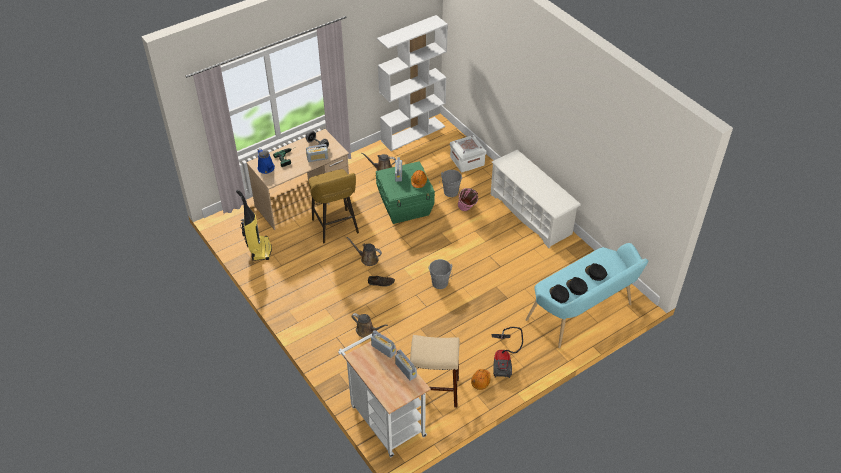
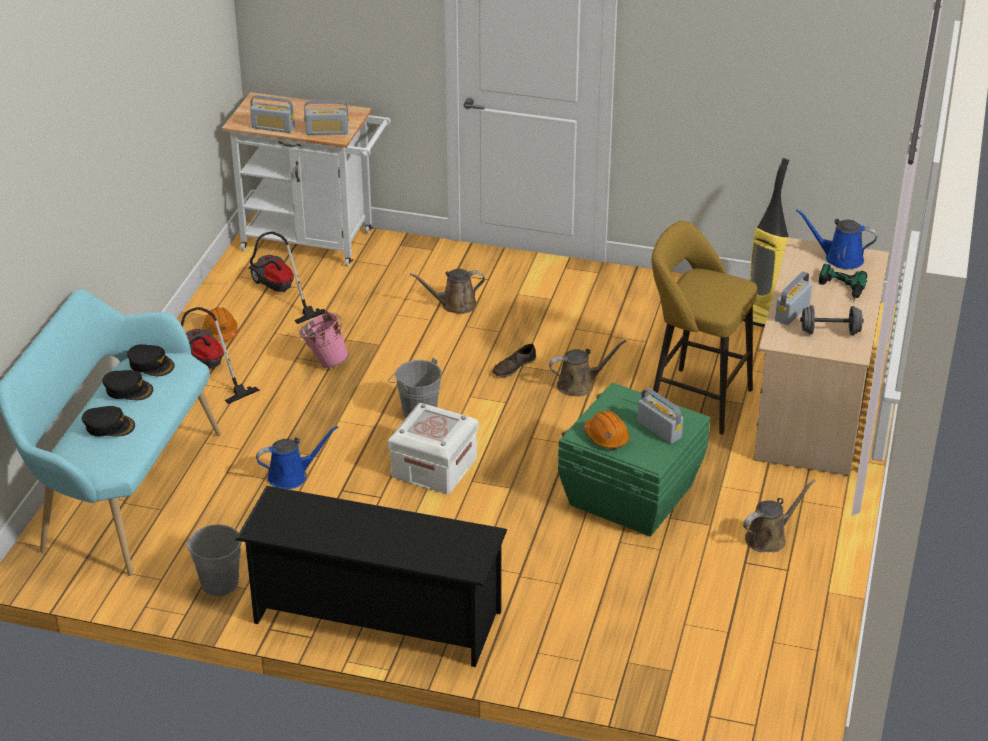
camera: 140 degrees right, 10 degrees down
(413, 133) = (823, 653): white bookcase -> none
(434, 391) = (279, 292): beige stool -> vacuum cleaner
(450, 193) = (581, 567): grey bucket -> grey bucket (219, 580)
(466, 210) = (511, 553): pink bucket -> pink bucket (325, 361)
(467, 161) = (631, 657): white storage box -> white storage box (434, 468)
(513, 283) = (291, 475): none -> blue watering can
(531, 214) = (375, 617): white shoe rack -> black shoe rack

